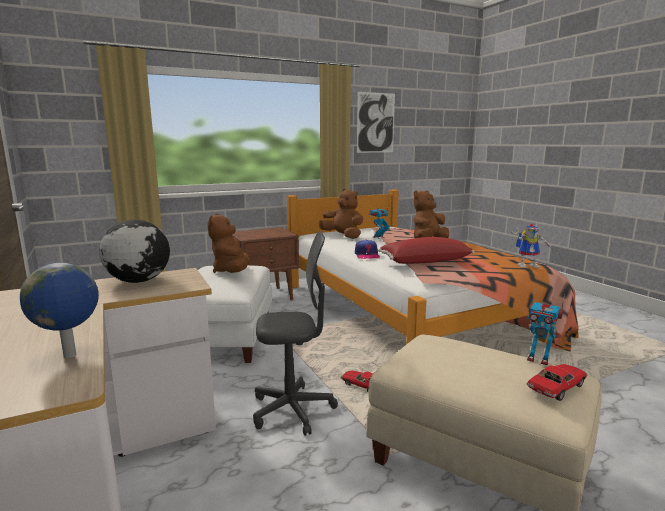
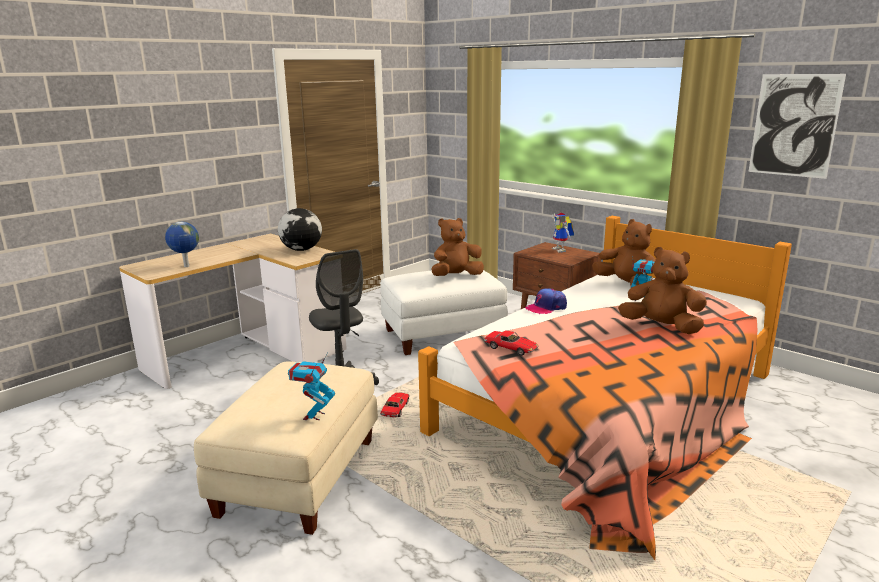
camera: 70 degrees right, 5 degrees up
(343, 236) = (626, 285): brown plush toy -> brown plush toy turned 60 degrees counterclockwise
(424, 261) = (542, 334): red pillow -> none
(528, 265) = (598, 395): toy robot -> toy robot (562, 250)
(557, 387) = (259, 422): toy car -> toy car (511, 348)

